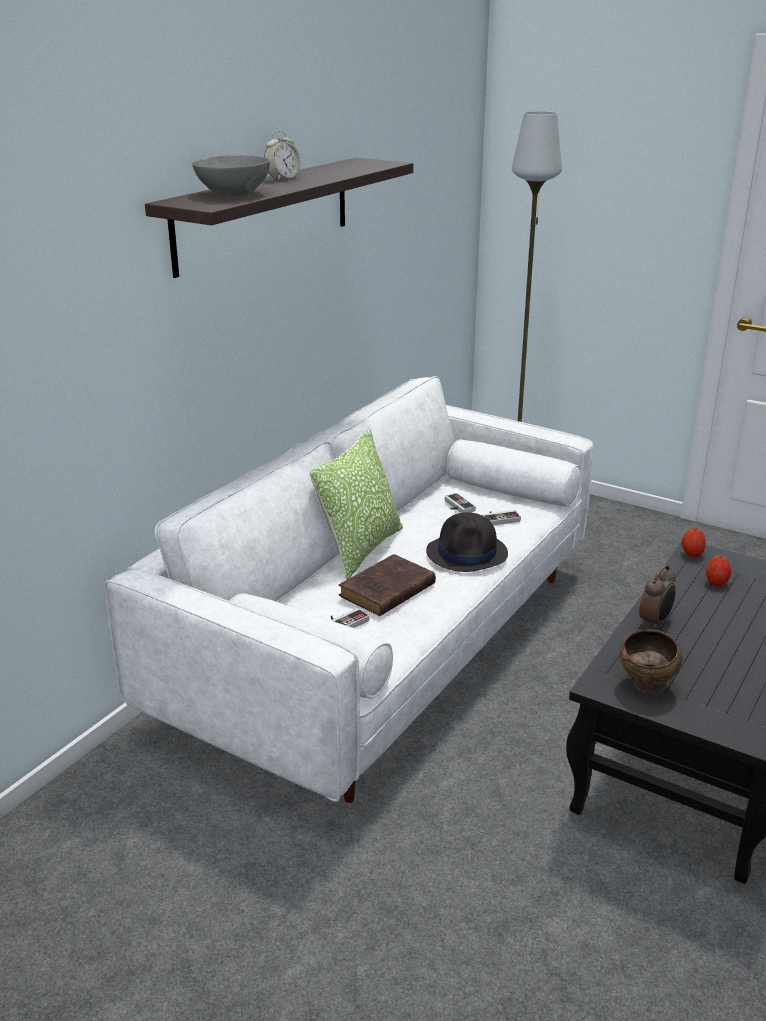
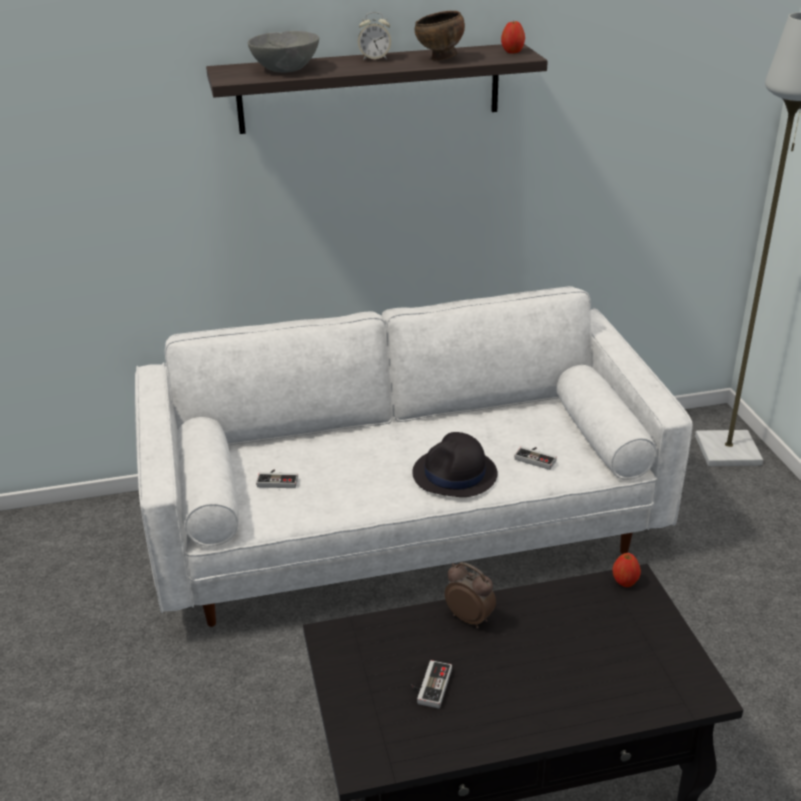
camera: 45 degrees right, 5 degrees up
(360, 549) = (386, 428): pillow -> none
(385, 591) = (343, 472): brown book -> none
(456, 506) = (521, 429): game controller -> game controller (429, 685)
(647, 686) = (362, 661): brown bowl -> brown bowl (440, 59)
(655, 622) = (470, 618): alarm clock -> alarm clock turned 135 degrees counterclockwise
(716, 582) = (595, 620): apple -> apple (512, 52)

